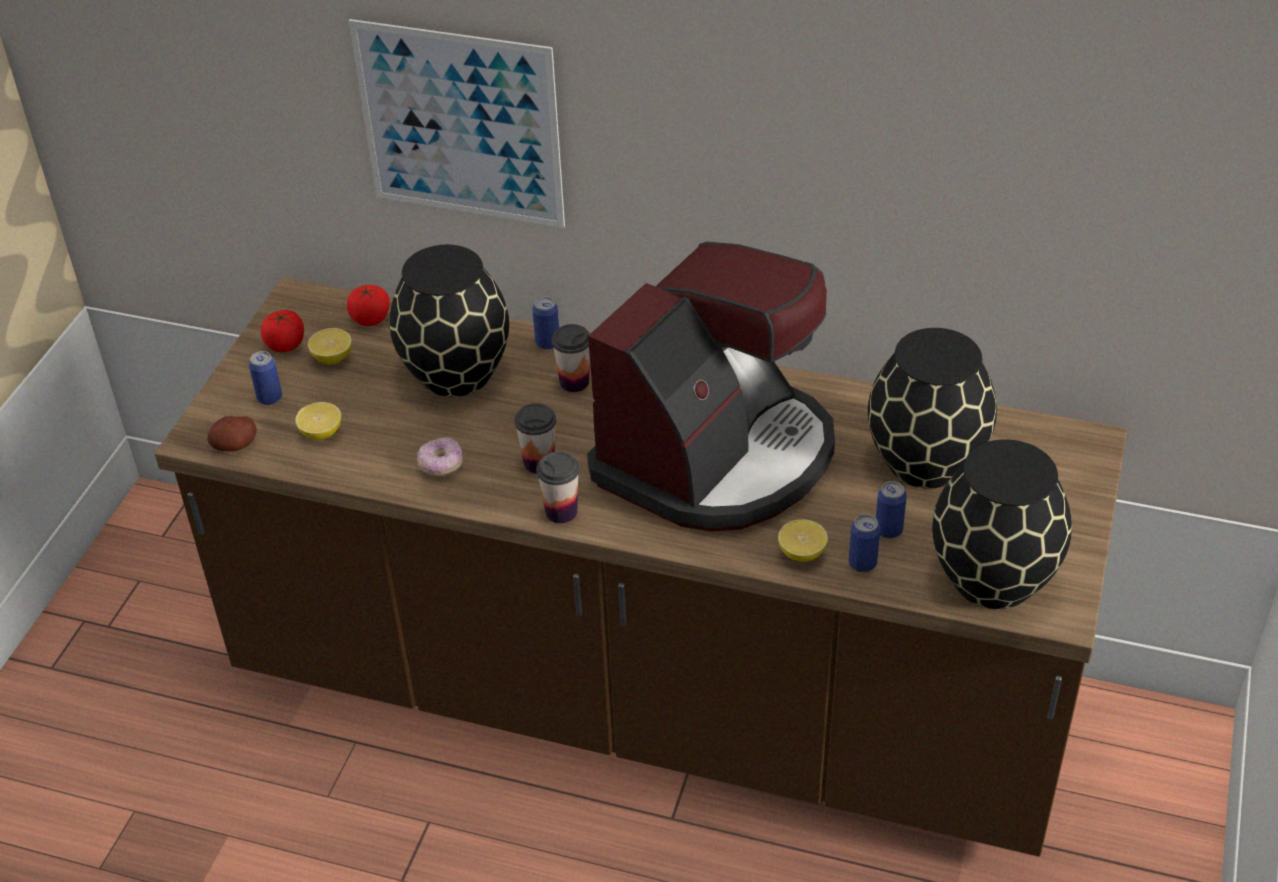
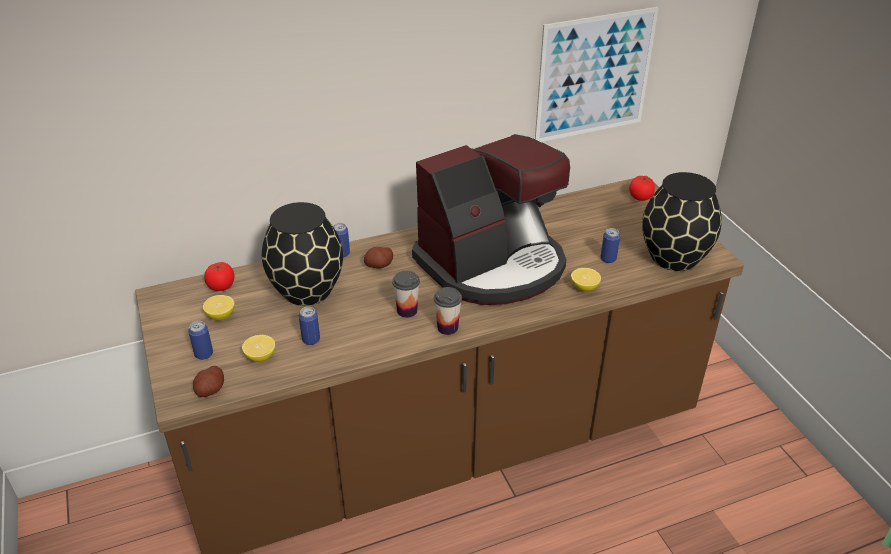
camera: 40 degrees left, 5 degrees down
(285, 345) = (181, 322): tomato -> tomato (640, 197)
(441, 465) = (354, 338): donut -> none
(460, 125) = (260, 128): picture -> picture (594, 76)
(574, 382) = (379, 265): cup -> potato
(717, 456) = (493, 265): coffee machine -> coffee machine turned 60 degrees clockwise
(862, 563) = (615, 278): can -> can (311, 340)
(924, 462) = (587, 225): black vase -> none

